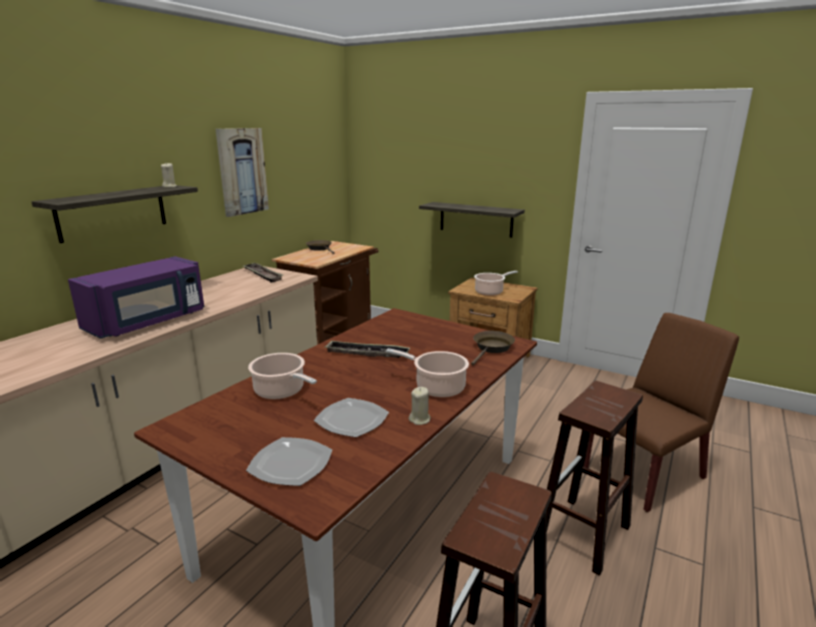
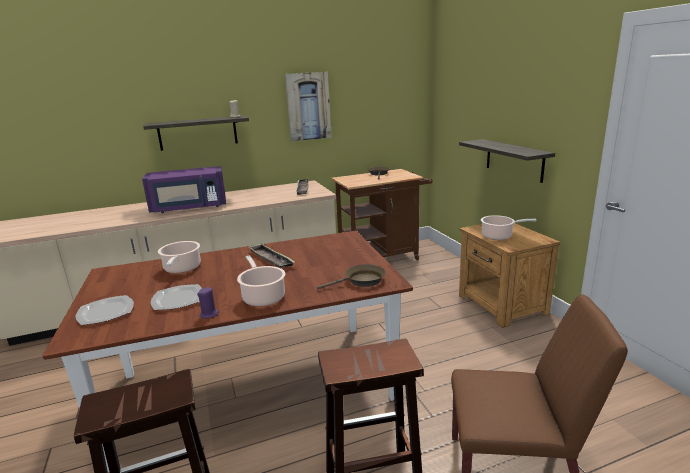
camera: 40 degrees right, 0 degrees up
(420, 419) = (209, 314): beige candle -> purple candle

